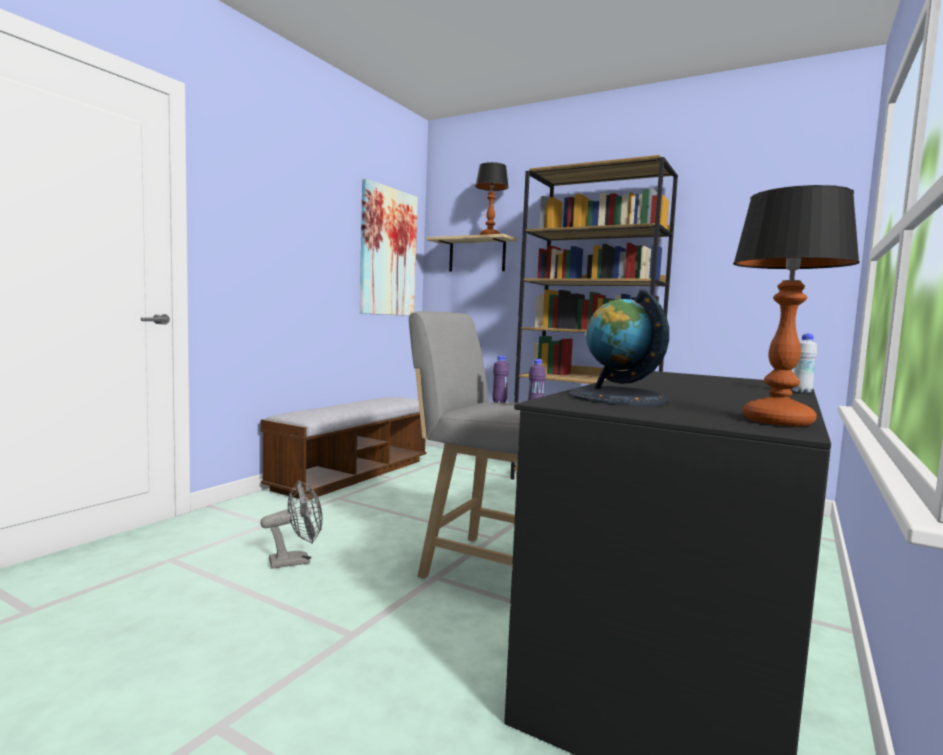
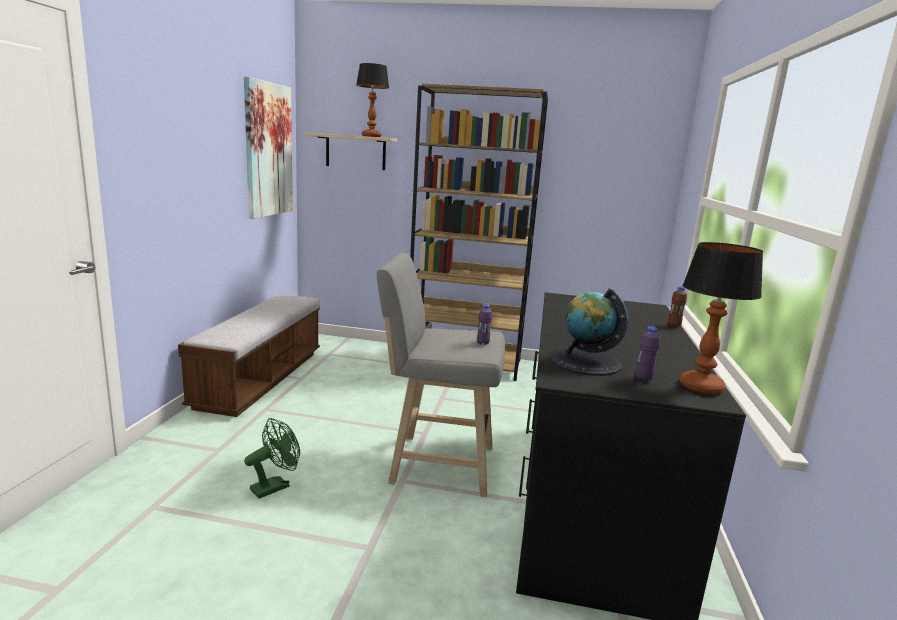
camera: 20 degrees left, 10 degrees up
(296, 561) = (275, 486): grey fan -> green fan
(499, 402) = (446, 334): purple bottle -> purple bottle (643, 379)
(801, 392) = (674, 326): white bottle -> brown bottle

